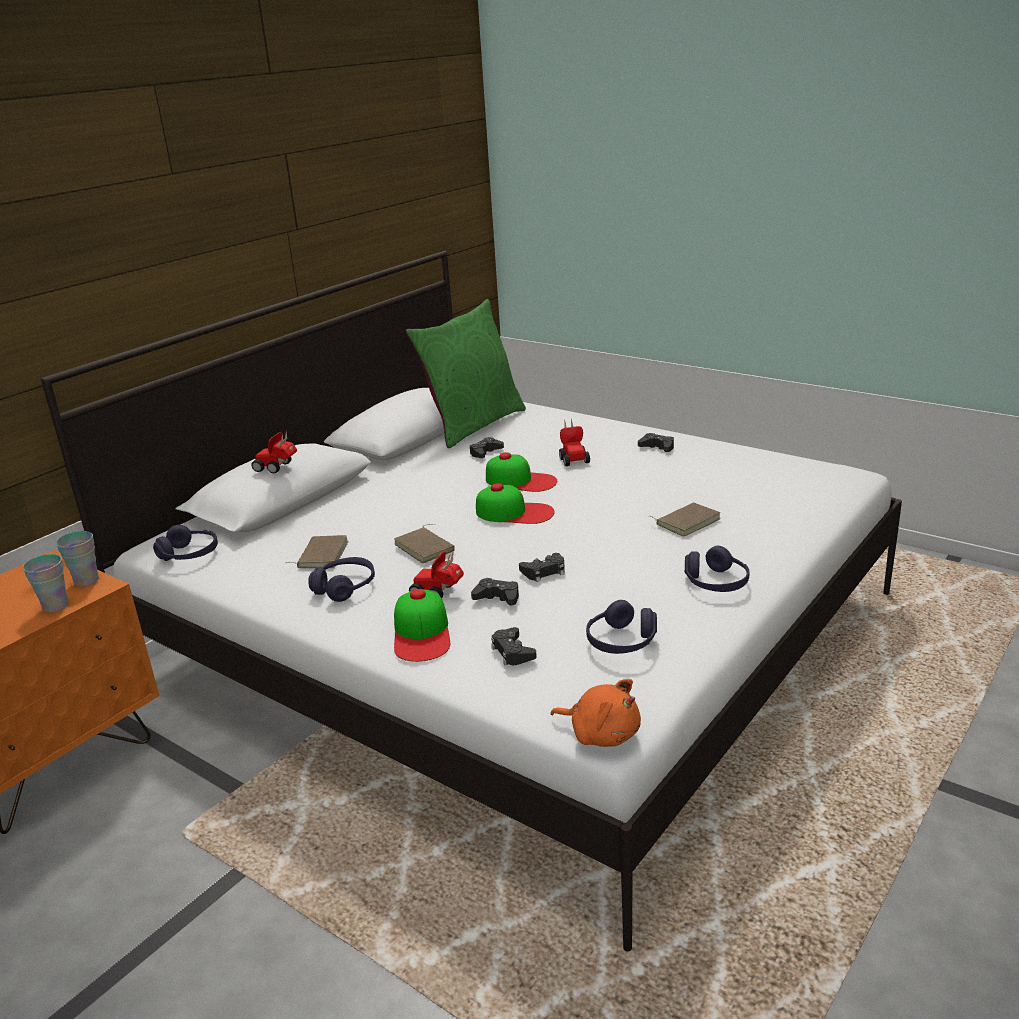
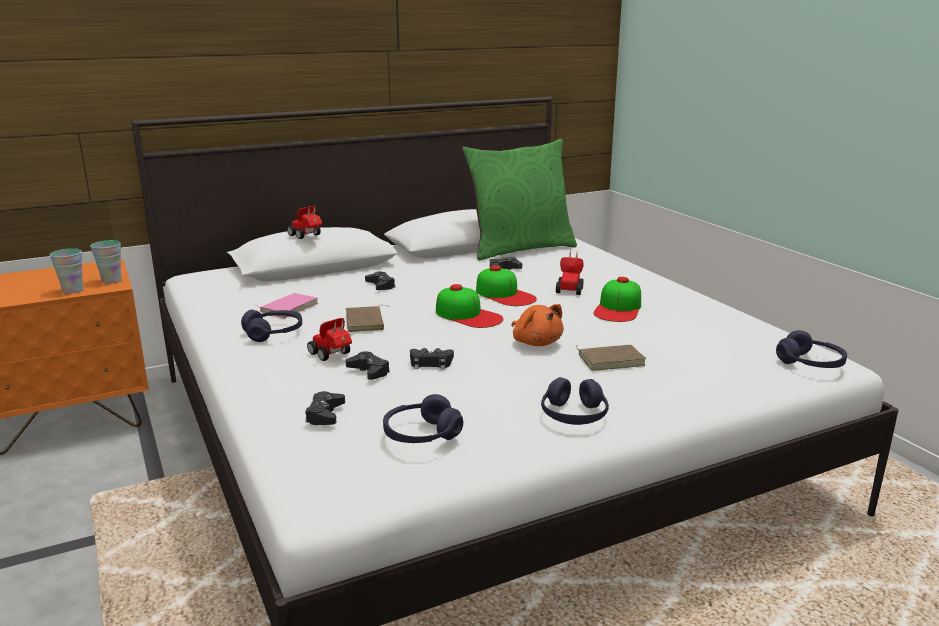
camera: 25 degrees right, 5 degrees down
(189, 554) = (207, 285): purple headphones -> purple headphones (810, 363)
(321, 555) = (288, 308): brown book -> pink book
(422, 633) = (281, 380): cap -> cap (618, 308)
(601, 733) = (313, 504): orange plush toy -> orange plush toy (536, 342)
(657, 447) = (658, 297): black game controller -> black game controller (380, 285)

